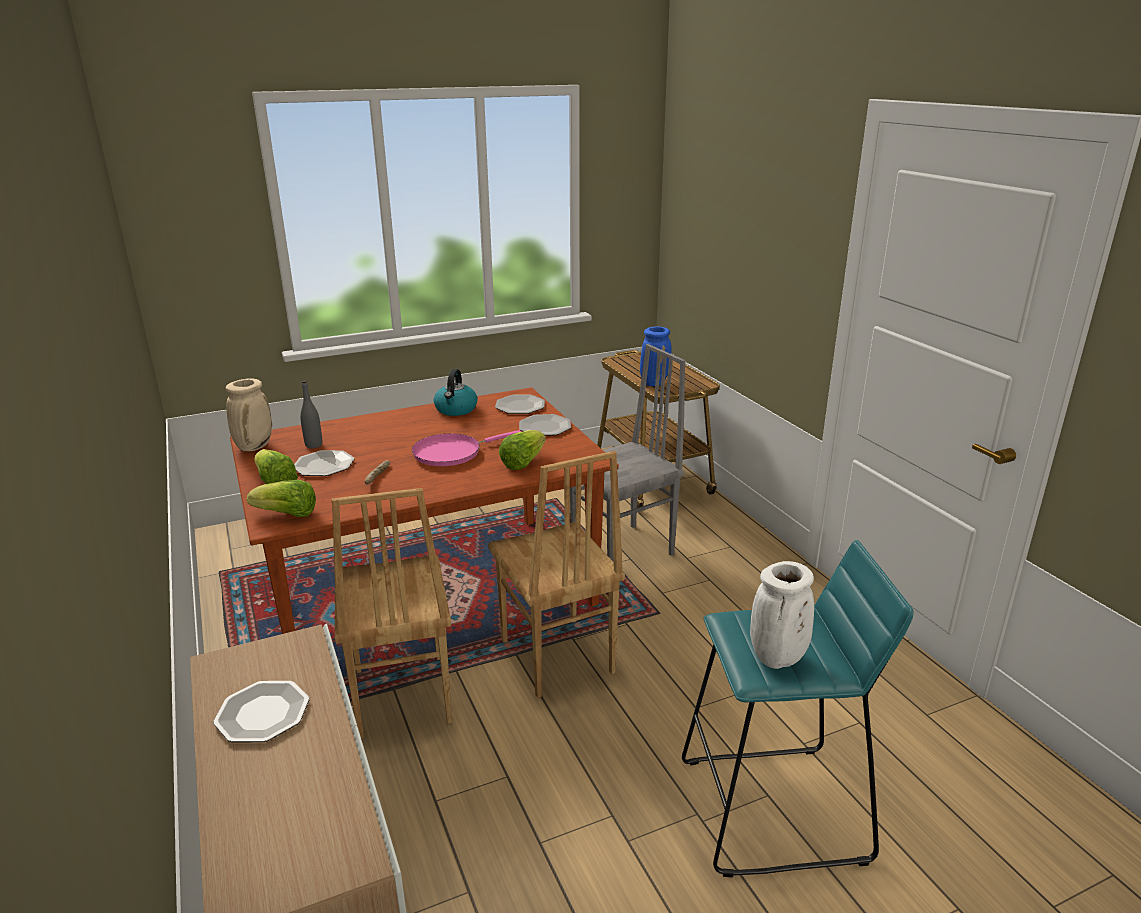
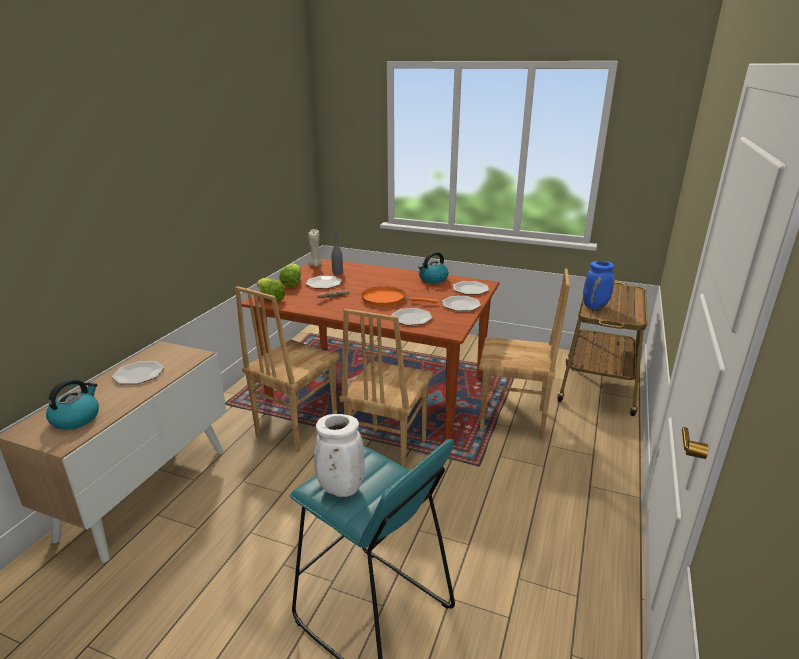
camera: 45 degrees right, 0 degrees up
(254, 446) = (315, 265): beige vase -> beige candle
(298, 822) = (76, 418): none -> kettle
(452, 453) = (387, 299): pink frying pan -> orange frying pan
(523, 462) = (411, 318): lettuce -> plate
(624, 551) = (513, 420): grey chair -> brown chair

